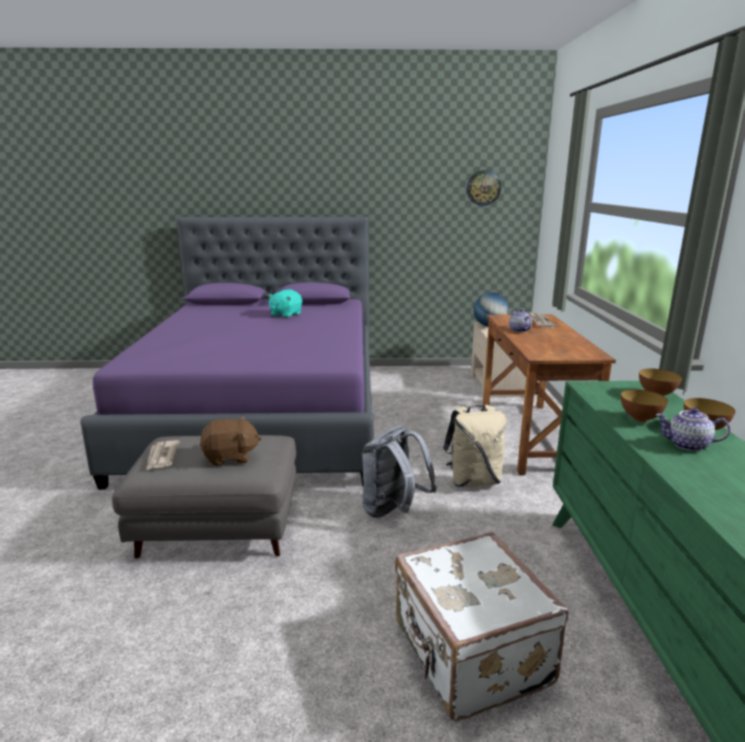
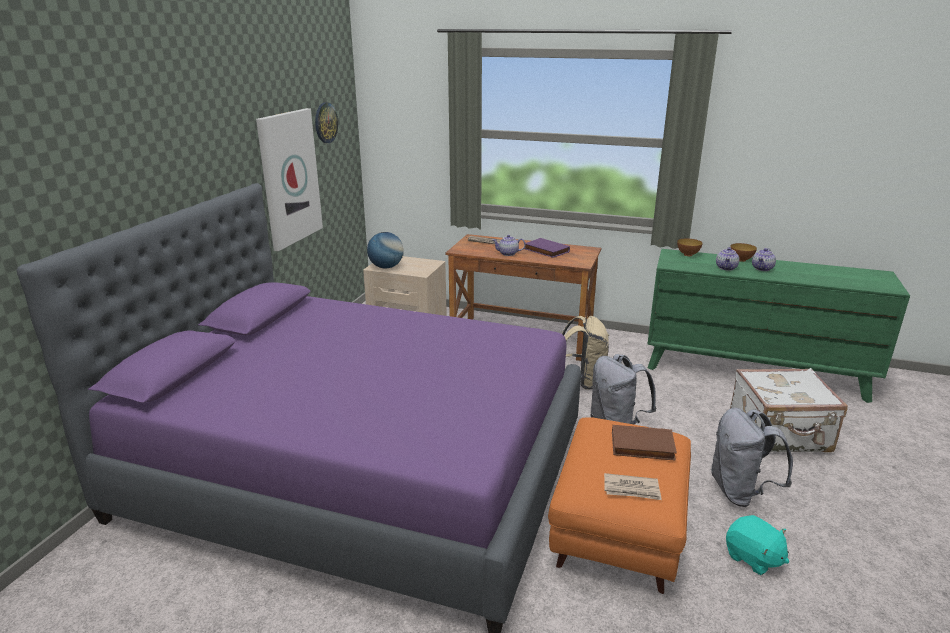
camera: 70 degrees left, 5 degrees up
(219, 527) = (617, 529): grey ottoman -> orange ottoman
(230, 457) = (642, 447): brown plush toy -> brown book
(285, 315) = (315, 340): turquoise plush toy -> turquoise plush toy (753, 558)
(305, 609) = (740, 492): none -> grey backpack
(419, 224) = (289, 178): none -> picture
(555, 340) = (545, 250): none -> purple book
(640, 419) = (726, 268): bowl -> teapot

